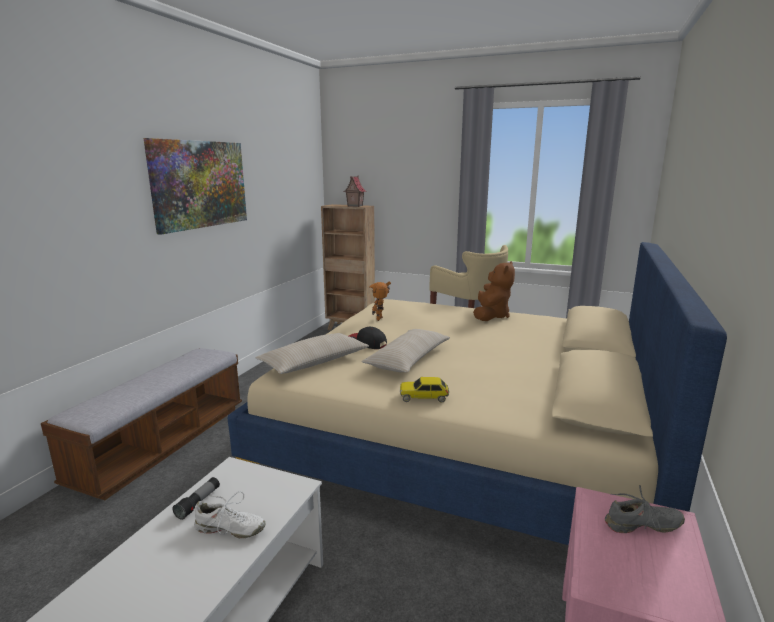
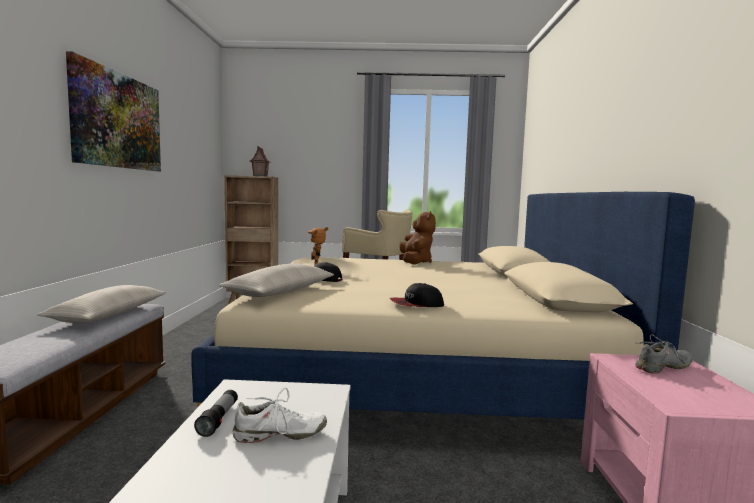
camera: 20 degrees left, 10 degrees down
(408, 360) = (373, 286): beige pillow -> beige pillow (109, 315)
(424, 397) = (416, 305): toy car -> cap

